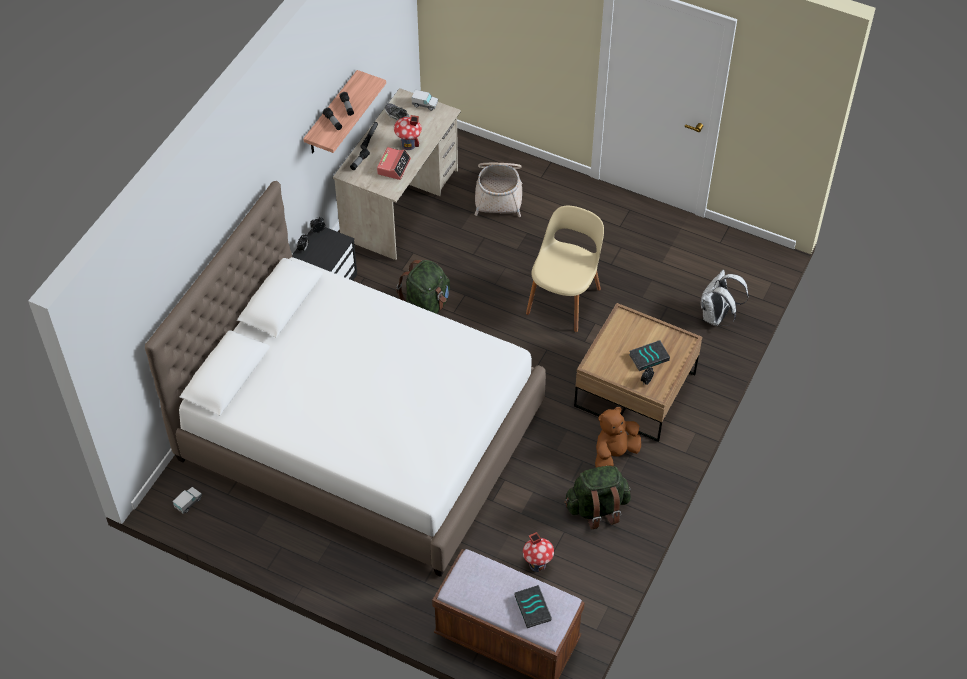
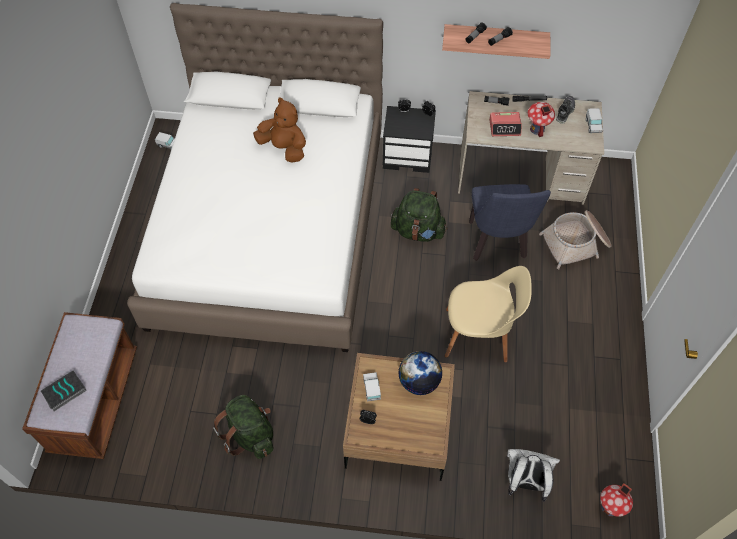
camera: 70 degrees right, 5 degrees up
(471, 250) = (497, 244): none -> blue chair
(537, 564) = (176, 402): toy house -> toy house (609, 507)
(614, 453) = (317, 432): brown plush toy -> brown plush toy (284, 148)
(617, 369) = (371, 389): none -> toy truck
(623, 333) = (419, 381): none -> globe
(649, 357) = (399, 414): book -> none

